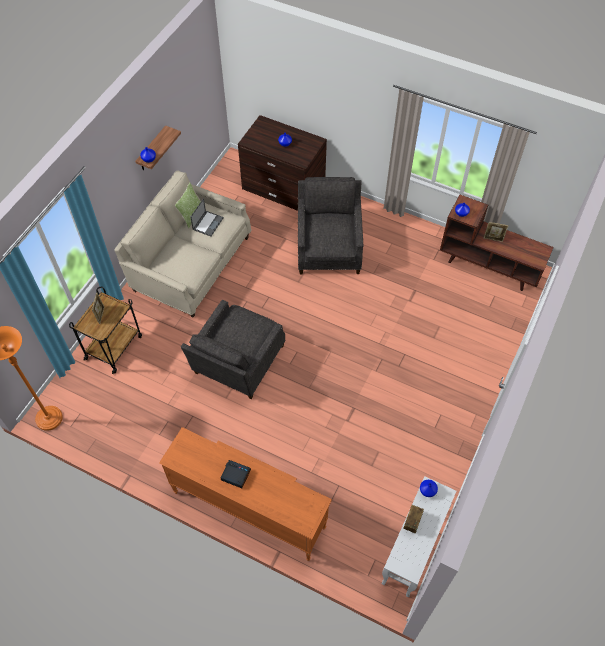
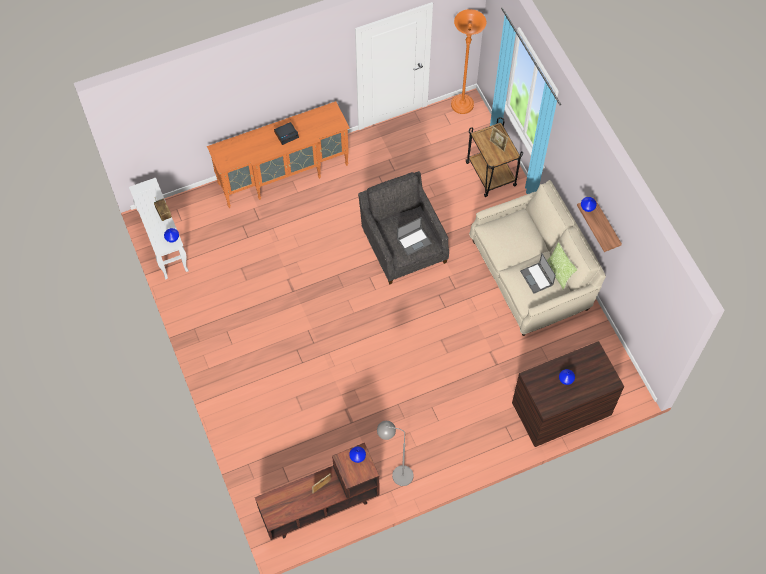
camera: 130 degrees right, 5 degrees up
(244, 322) = (414, 241): none -> laptop
(329, 247) = (457, 391): grey armchair -> none
(422, 241) = (396, 475): none -> grey floor lamp

